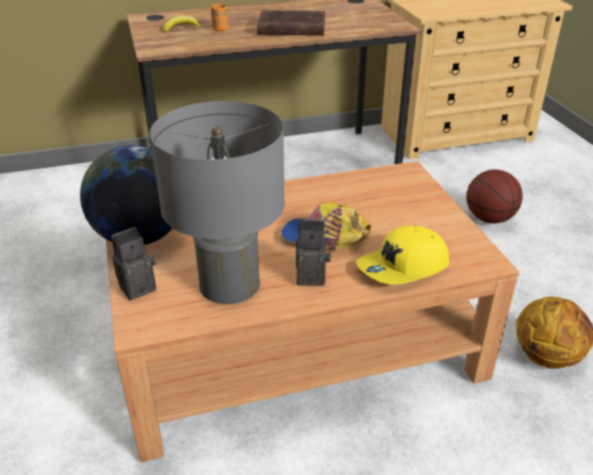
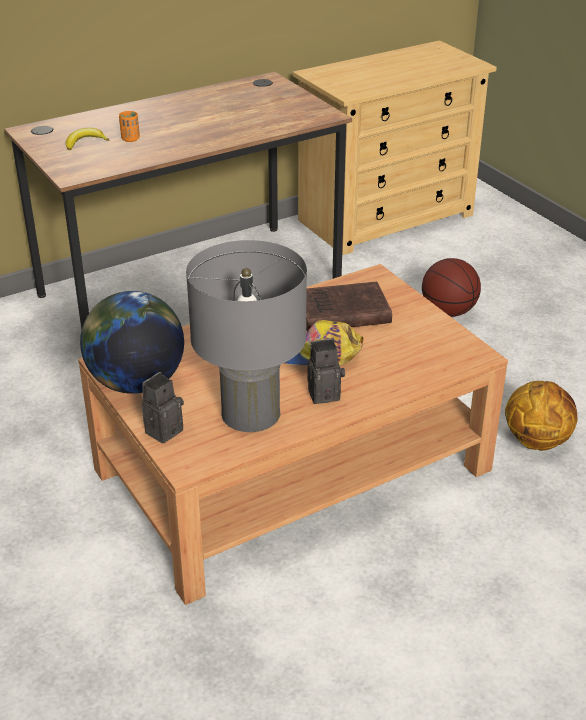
camera: 15 degrees left, 0 degrees up
(289, 28) = (208, 130): brown book -> brown book (340, 313)
(403, 267) = (405, 372): yellow cap -> none

